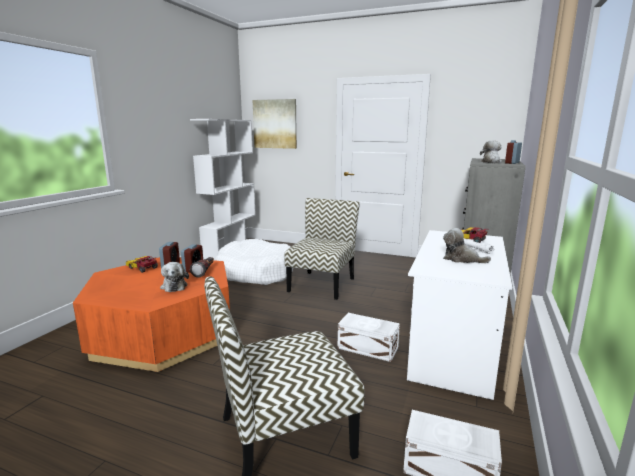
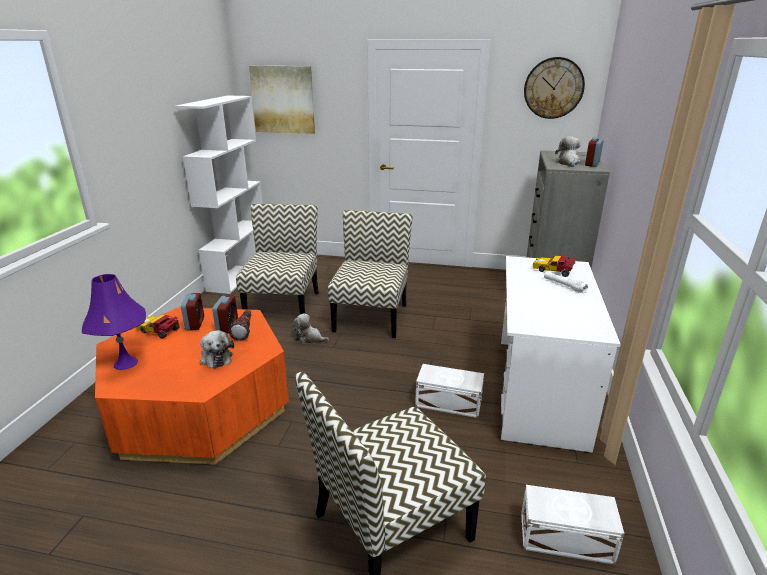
camera: 10 degrees left, 10 degrees up
(107, 284) = (125, 363): none -> purple table lamp
(255, 272) = (283, 305): white dog bed -> chair
(461, 259) = (557, 304): plush toy -> plush toy (309, 338)
(483, 109) = (553, 88): none -> wall clock

